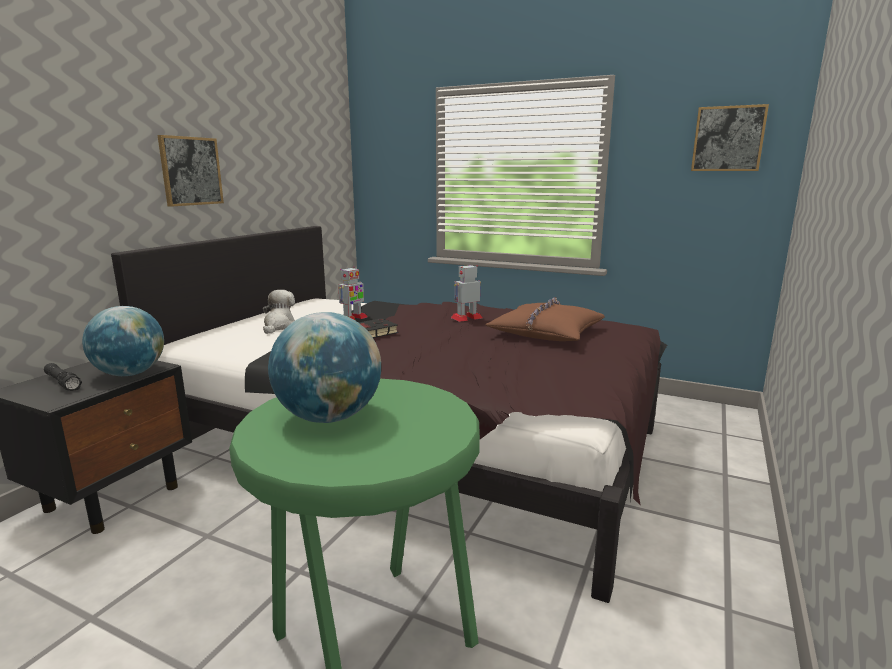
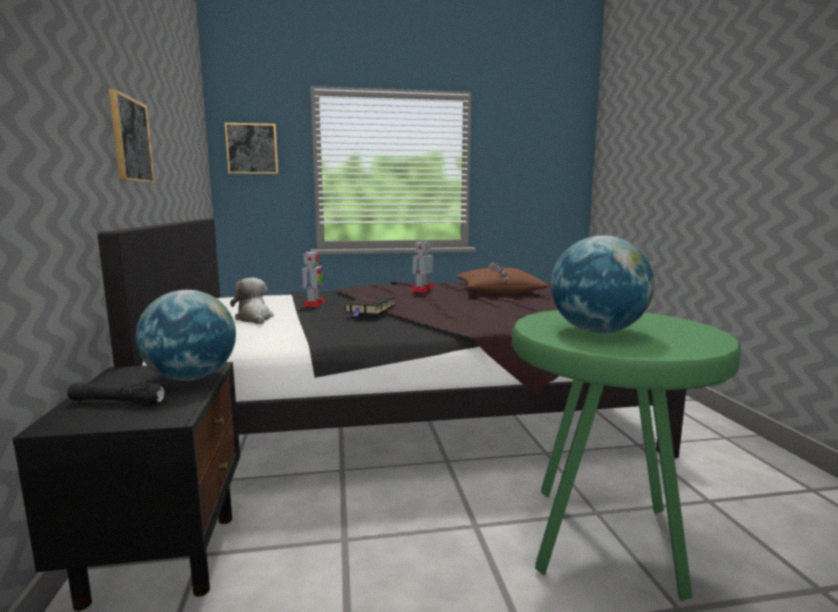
camera: 35 degrees left, 5 degrees down
(728, 139) = (550, 145): picture -> picture (252, 148)

